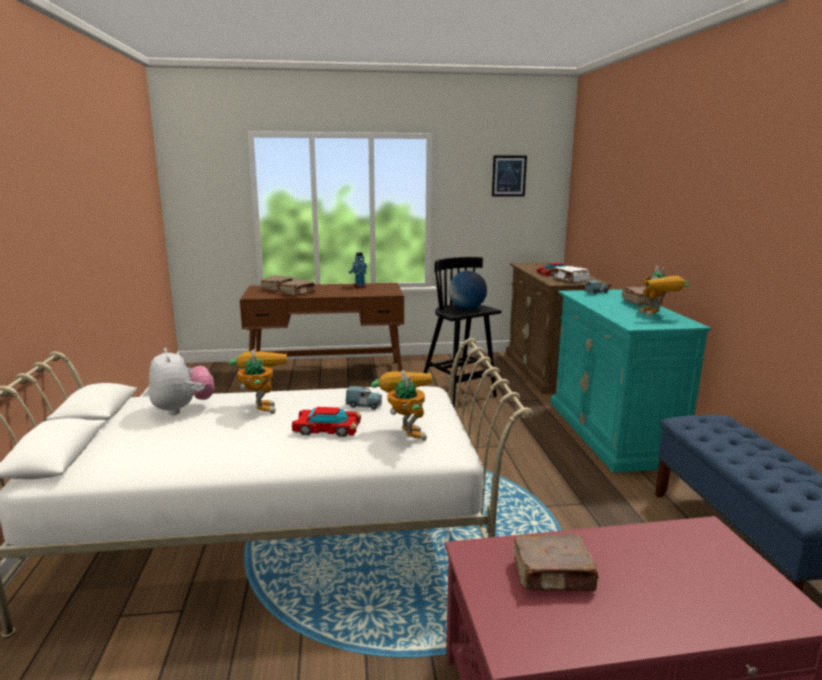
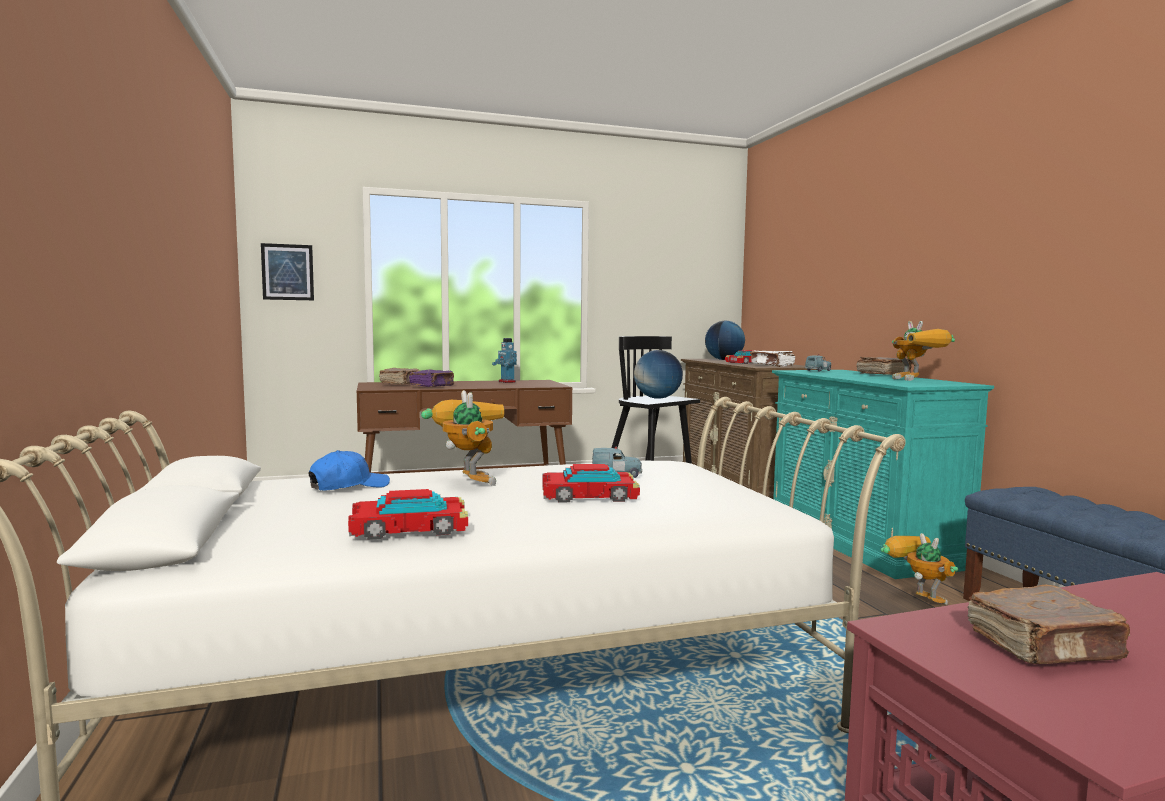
camera: 10 degrees left, 10 degrees down
(183, 409) = (349, 486): plush toy -> blue cap
(193, 455) = (409, 528): none -> toy car
(298, 293) = (432, 386): brown book -> purple book
(404, 432) = (702, 495): toy robot -> toy robot (915, 598)
(509, 176) = (676, 255): picture -> picture (287, 272)
(543, 266) = (724, 360): none -> globe

